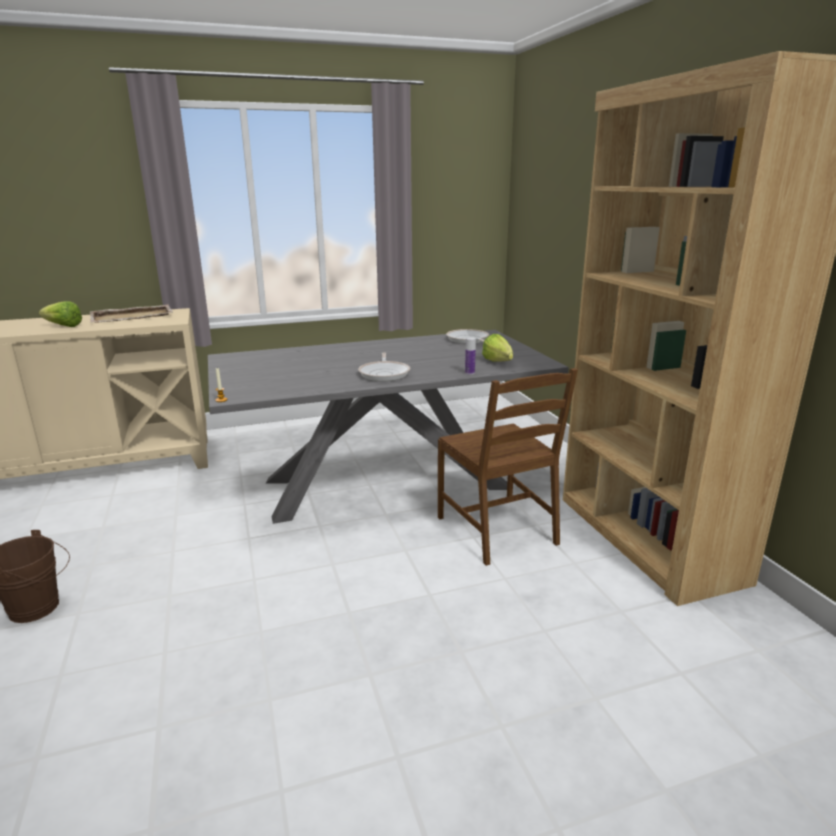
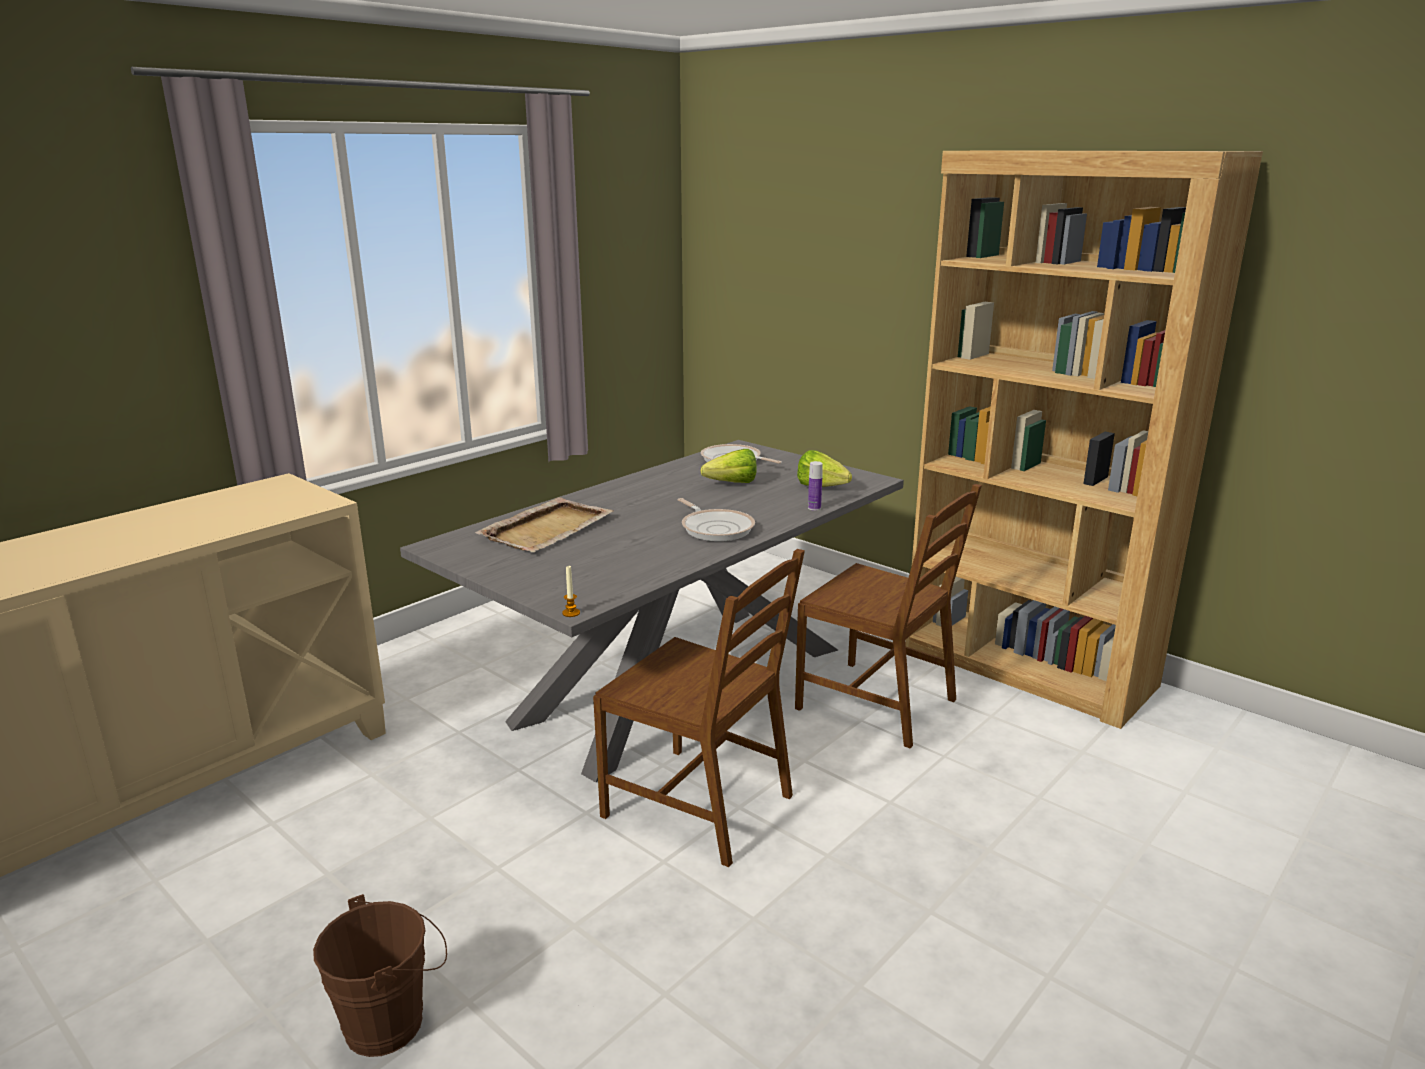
camera: 30 degrees left, 0 degrees up
(61, 326) = (121, 545): lettuce -> lettuce (727, 484)
(133, 316) = (221, 504): beige tray -> beige tray (548, 528)
(312, 555) = (700, 805): none -> brown chair

